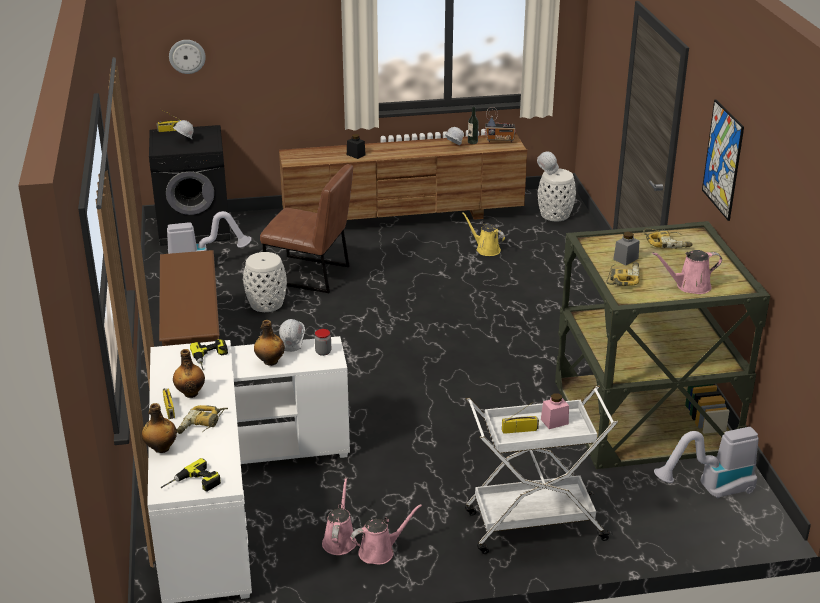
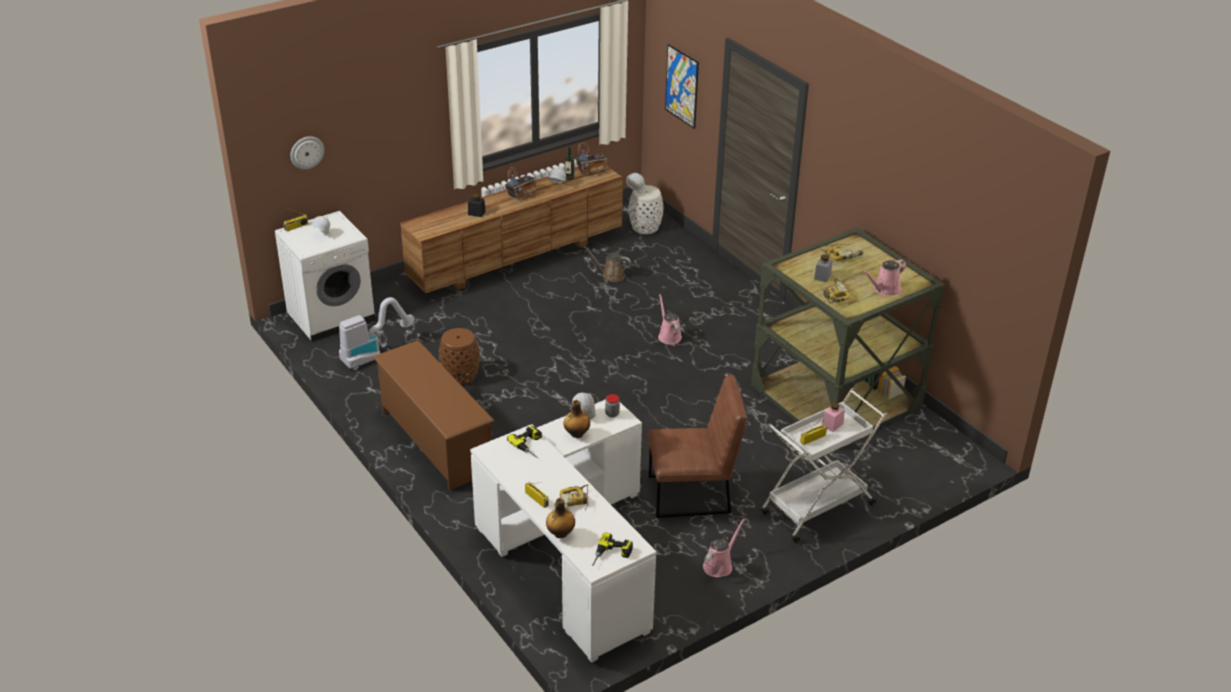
camera: 25 degrees left, 5 degrees up
(190, 393) = (541, 480): bottle -> none
(195, 230) = (332, 317): black washing machine -> white washing machine
(266, 304) = (460, 376): white stool -> brown stool
(310, 275) = (476, 337): brown chair -> brown chair (692, 494)
(340, 540) = (683, 566): pink watering can -> pink watering can (668, 336)
(413, 147) = (522, 194): none -> radio
(486, 249) = (611, 275): yellow watering can -> brown watering can
(710, 490) = (919, 443): vacuum cleaner -> none
(723, 159) = (868, 177): picture -> picture (682, 86)

